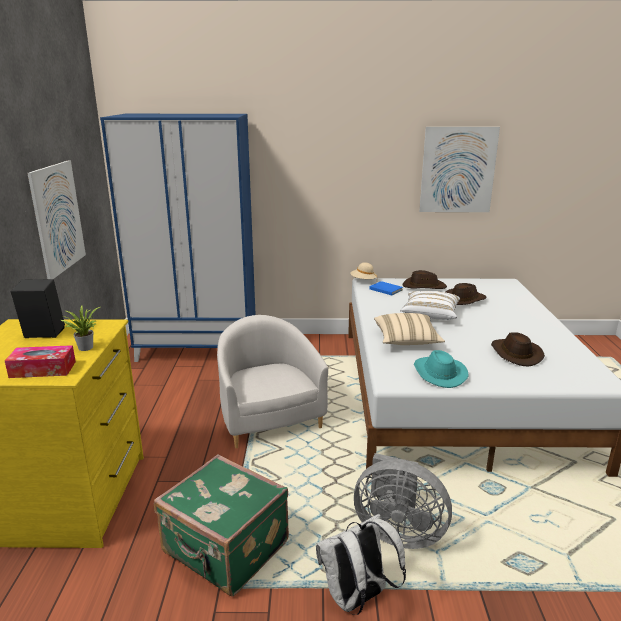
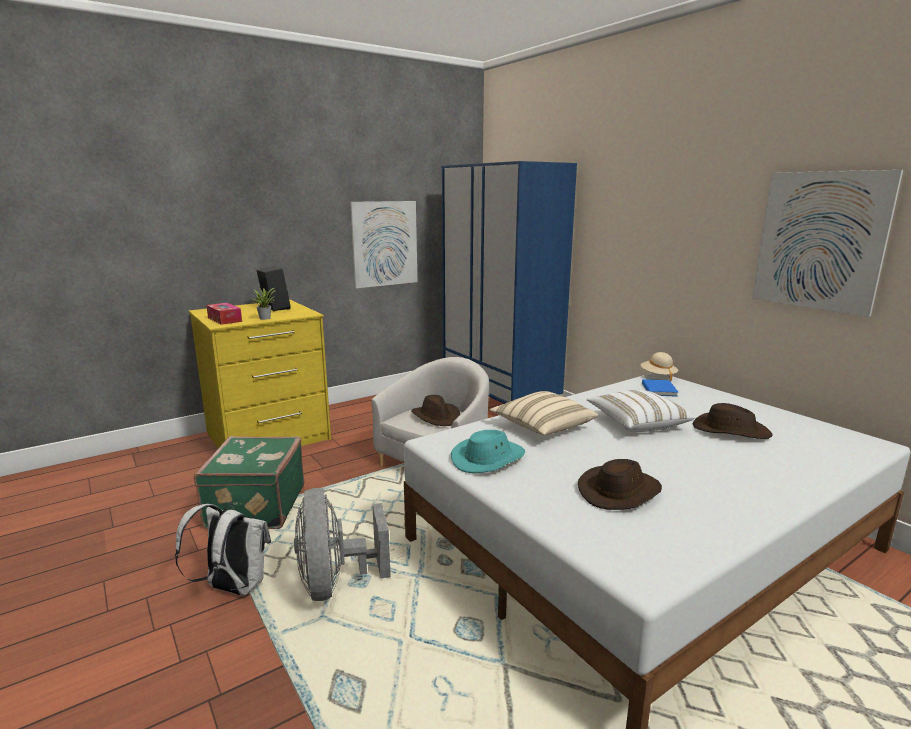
camera: 55 degrees right, 5 degrees down
(423, 286) = (716, 403): brown hat -> brown hat (436, 417)

